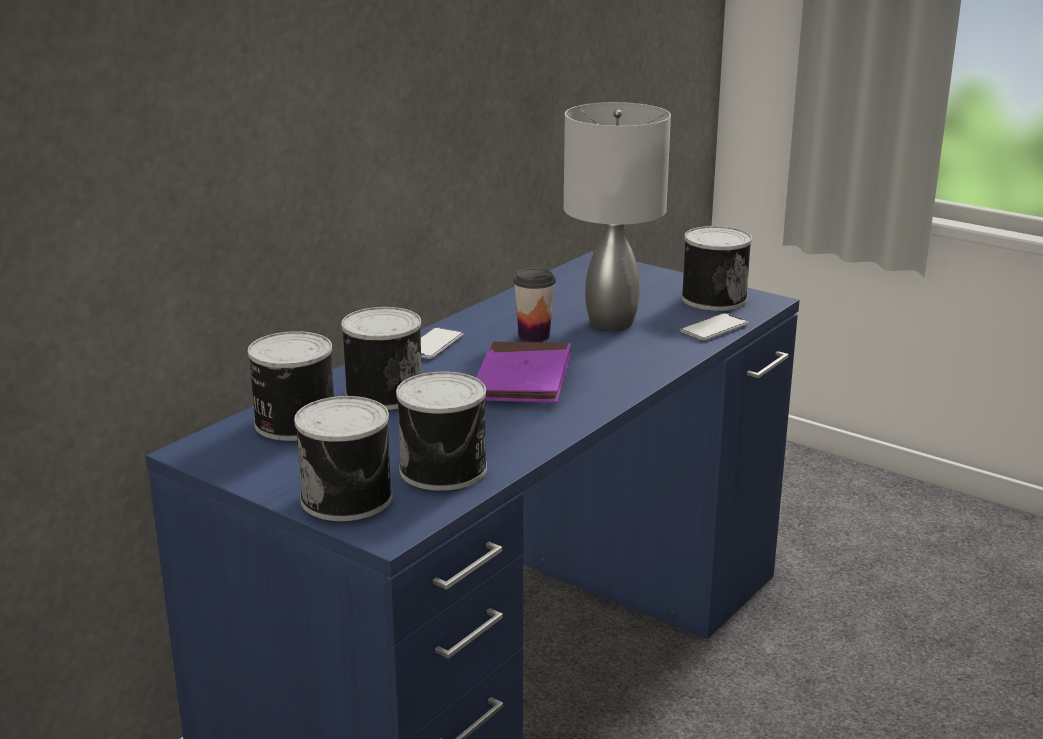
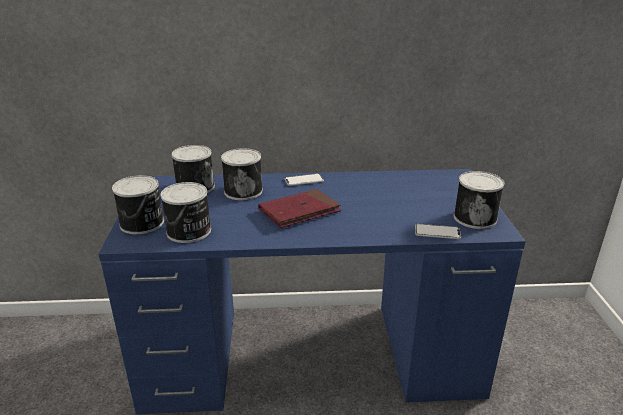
camera: 50 degrees right, 5 degrees up
(523, 379) = (299, 211): purple book -> red book
(534, 336) = (349, 195): cup -> none
(610, 323) = (394, 206): grey table lamp -> none

